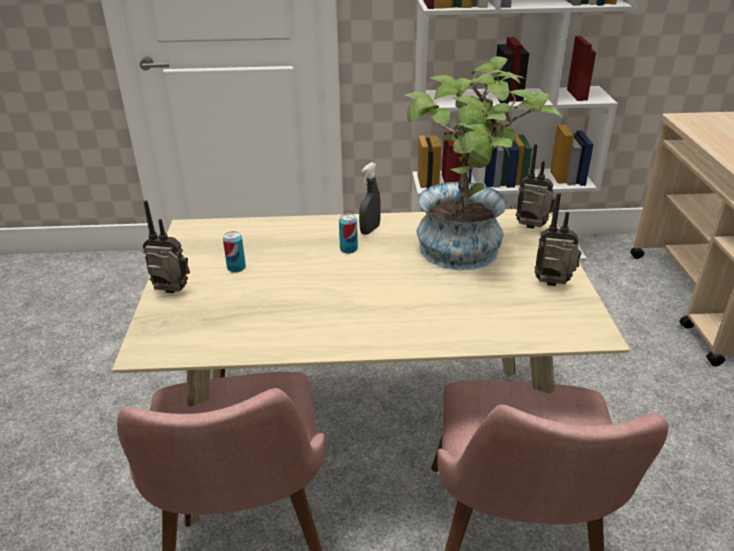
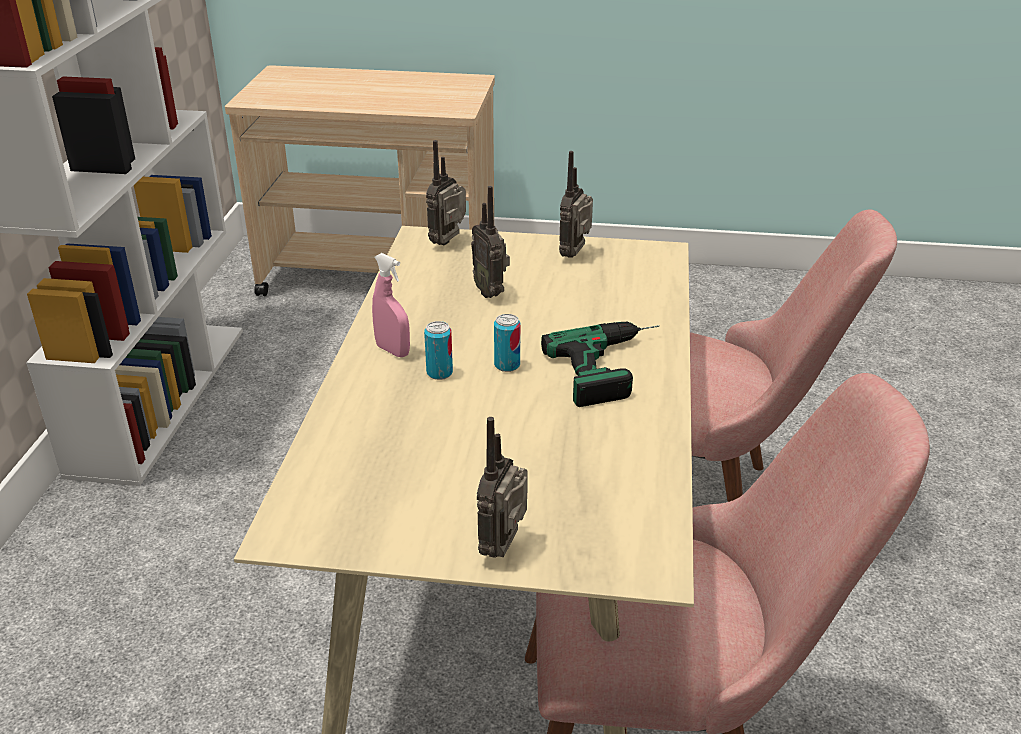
camera: 80 degrees left, 0 degrees up
(236, 268) = (450, 478): can -> can (507, 365)
(370, 230) = (393, 351): grey spray bottle -> pink spray bottle
(380, 320) = (616, 366): none -> power drill
(465, 255) = (491, 292): potted plant -> radio

